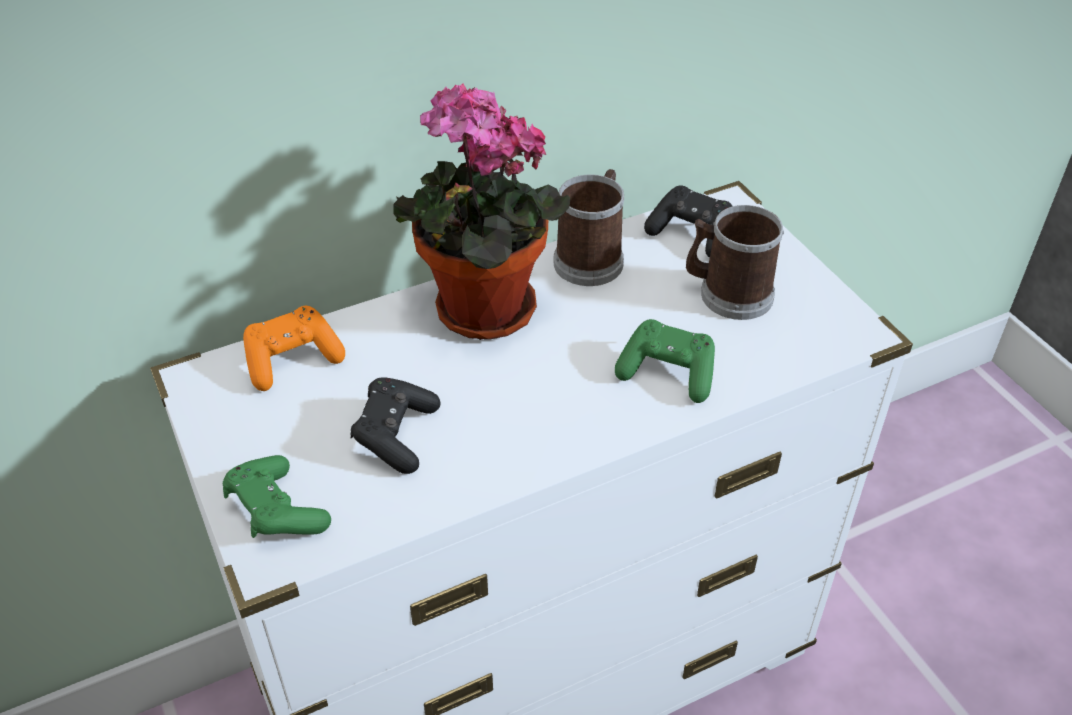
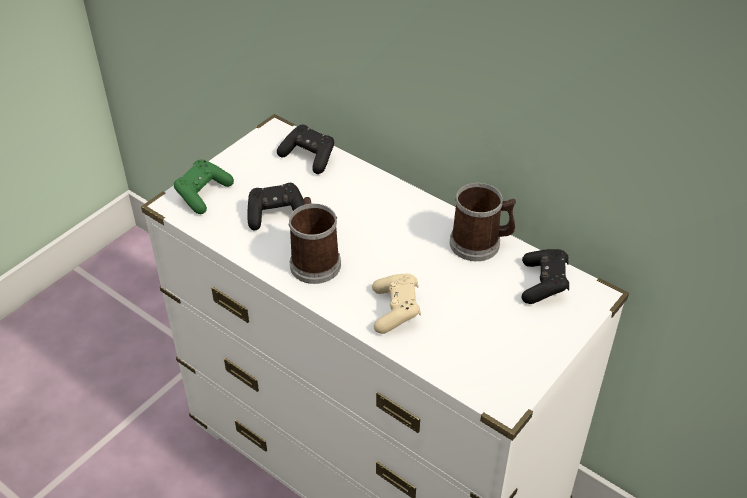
camera: 65 degrees right, 0 degrees up
(292, 360) = (309, 157): orange game controller -> black game controller
(480, 315) = (392, 213): potted plant -> none
(667, 373) = (396, 310): green game controller -> beige game controller
(728, 294) = (494, 319): mug -> mug (314, 260)

